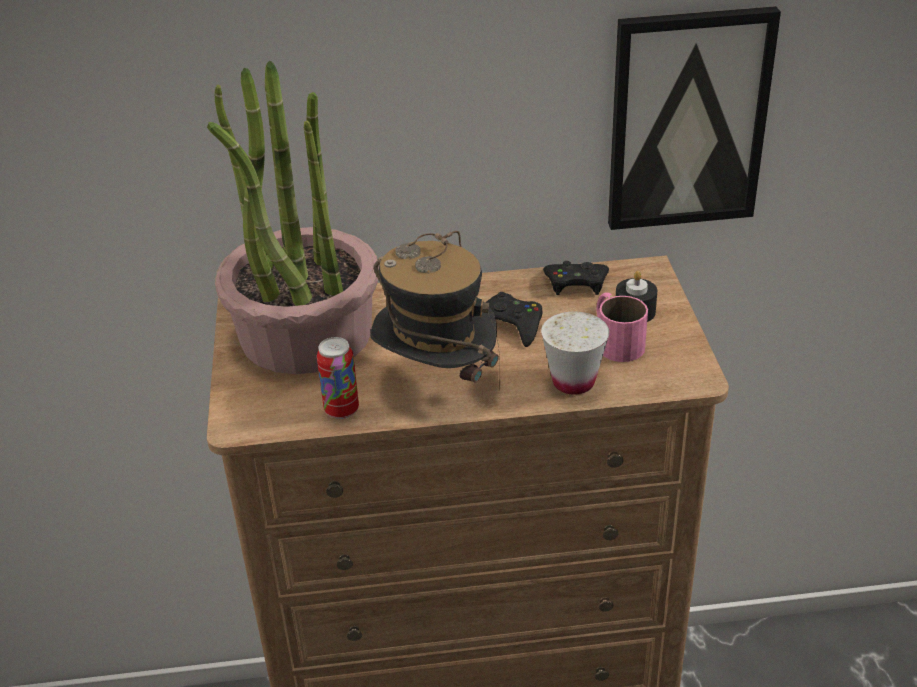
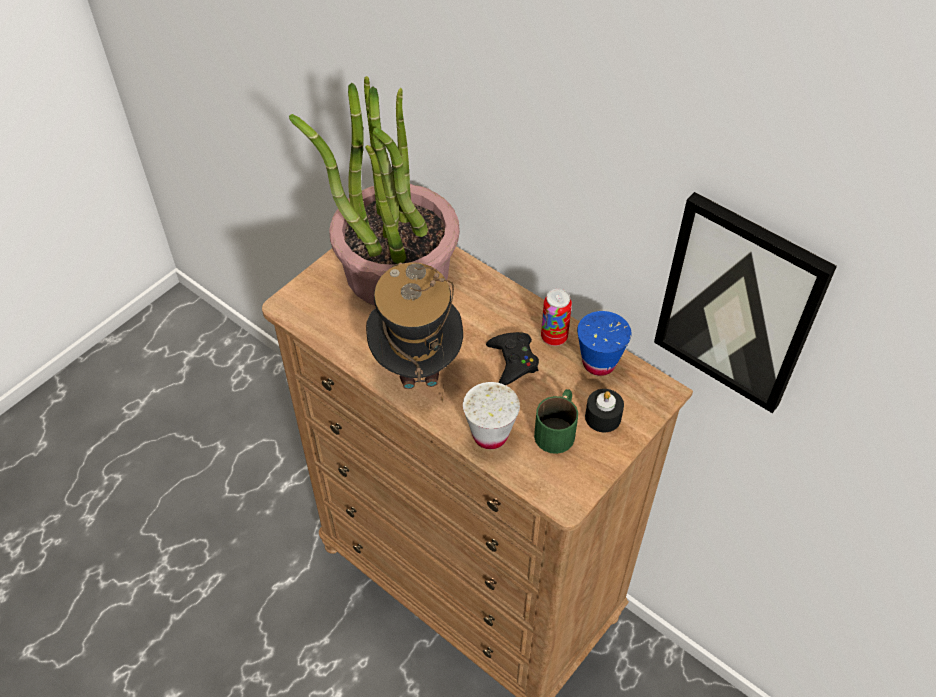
camera: 45 degrees right, 15 degrees up
(341, 410) = (346, 341): can -> can (554, 337)
(576, 283) = (599, 363): black game controller -> blue cup
(615, 340) = (558, 428): pink mug -> green mug

